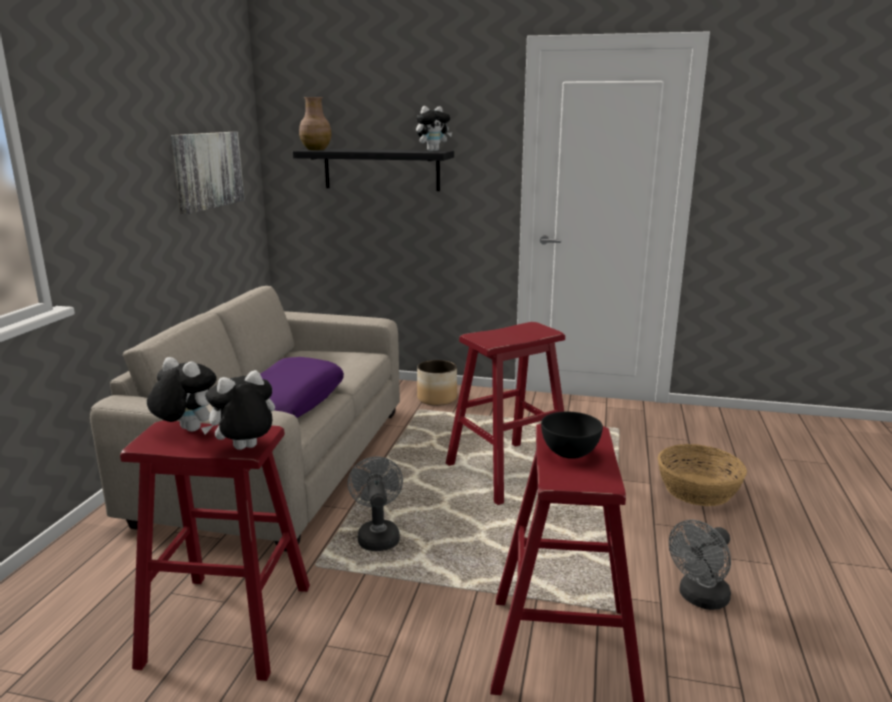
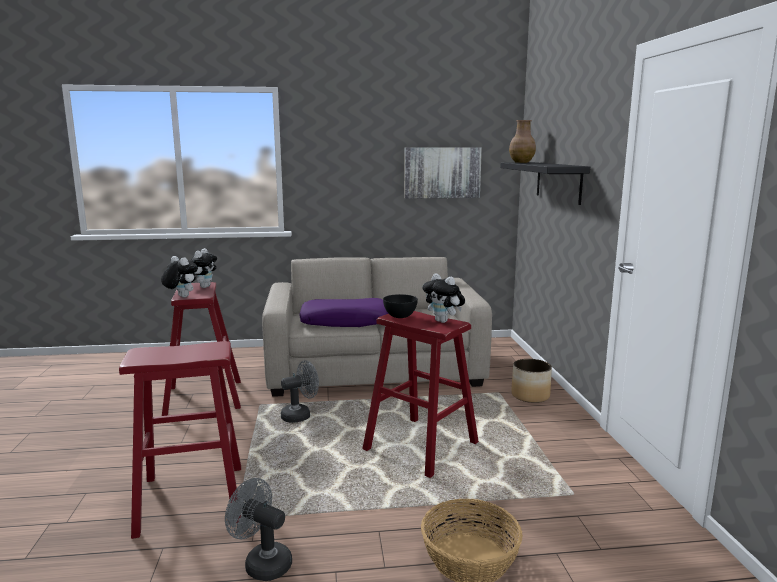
camera: 70 degrees right, 5 degrees down
(433, 151) = (563, 165): plush toy -> plush toy (443, 321)
(569, 453) = (180, 351): black bowl -> black bowl (400, 316)

